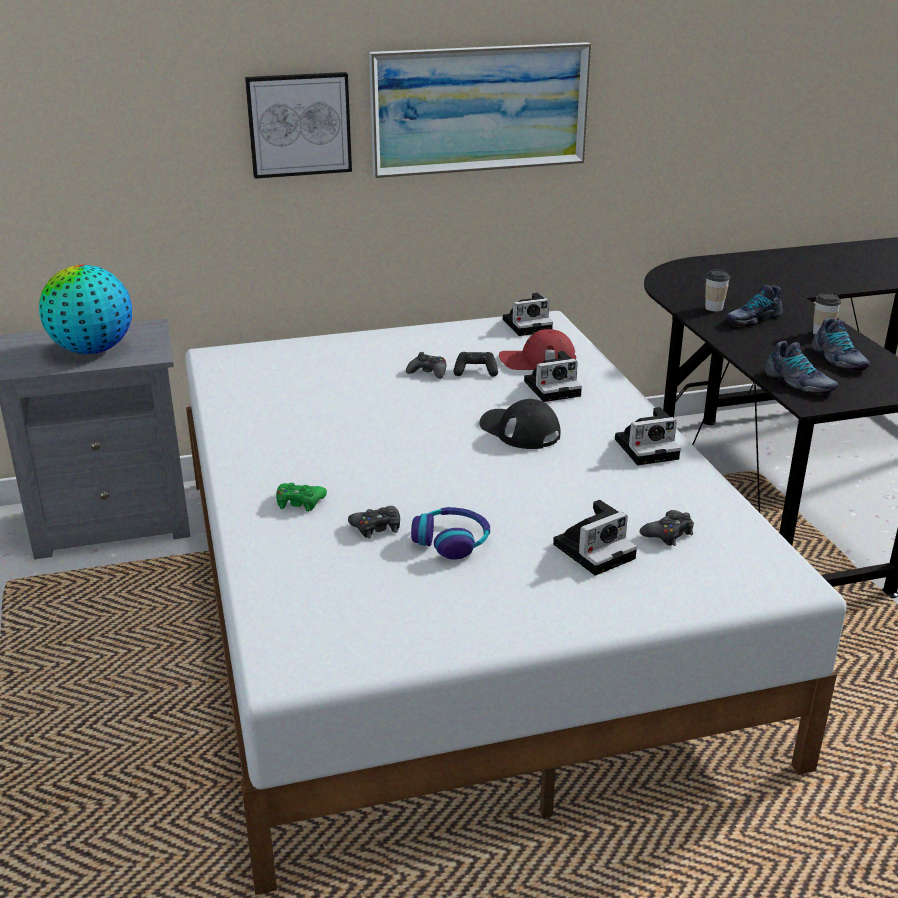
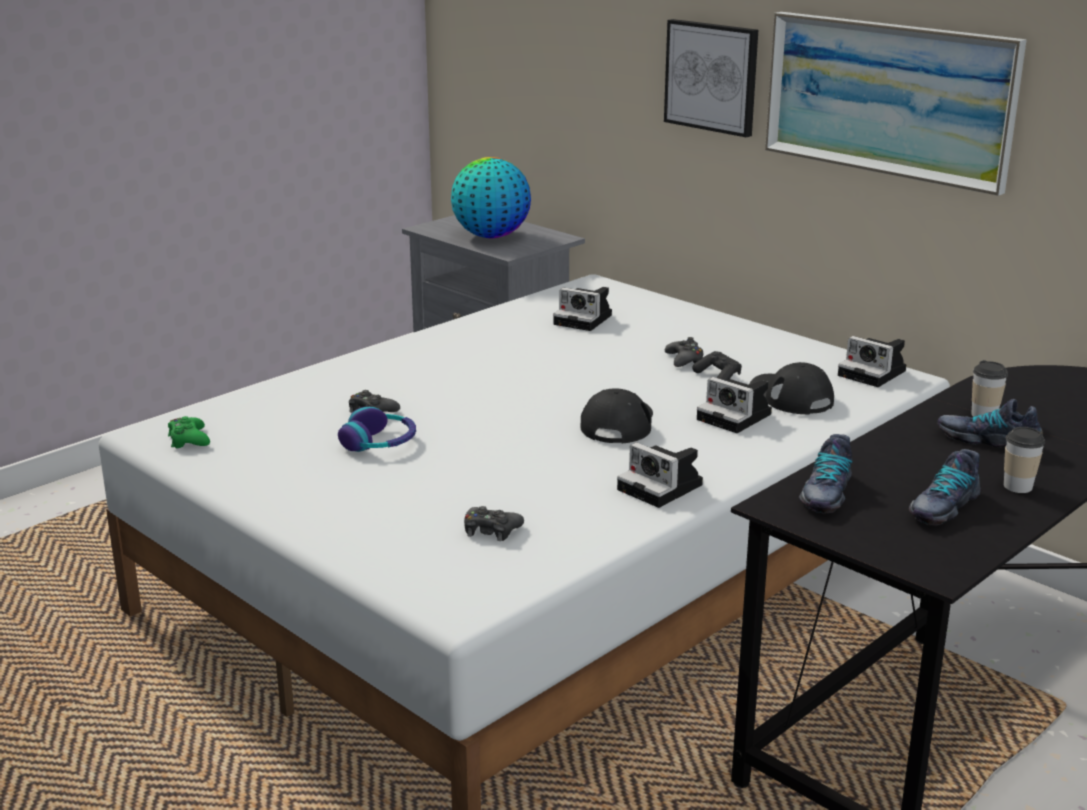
camera: 60 degrees right, 5 degrees down
(299, 502) = (382, 376): green game controller -> green game controller (188, 440)
(537, 360) = (790, 396): red cap -> black cap
(595, 550) = (425, 503): camera -> camera (585, 320)

